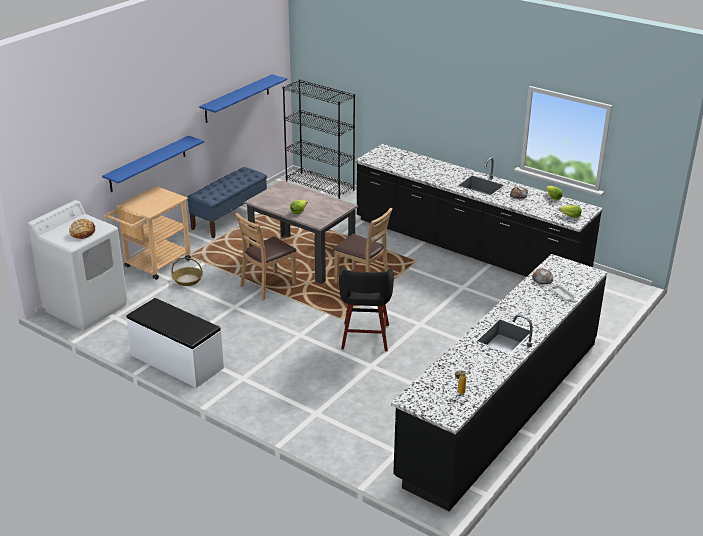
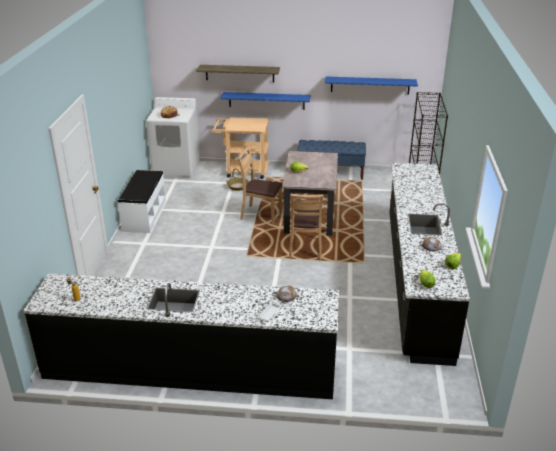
camera: 60 degrees right, 0 degrees up
(117, 141) = (239, 73): none -> shelf
(365, 338) = (231, 274): black stool -> none

